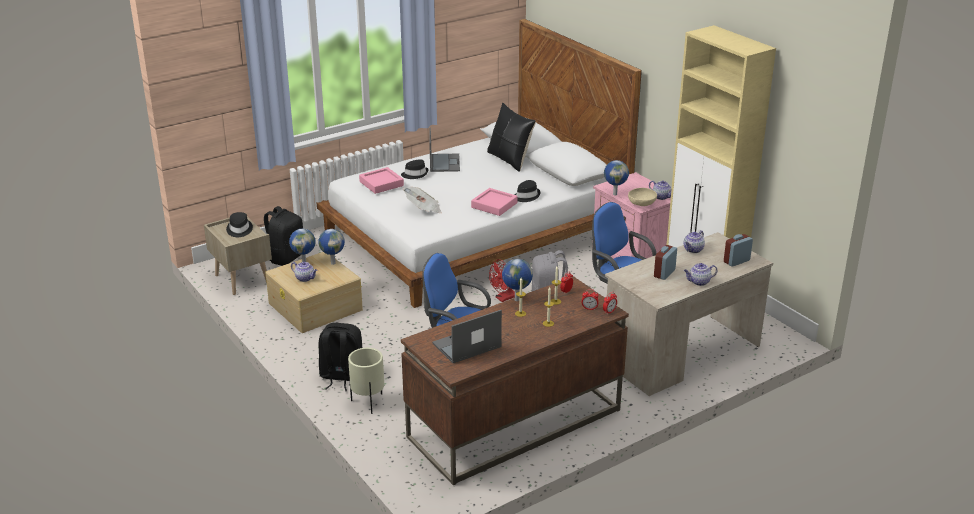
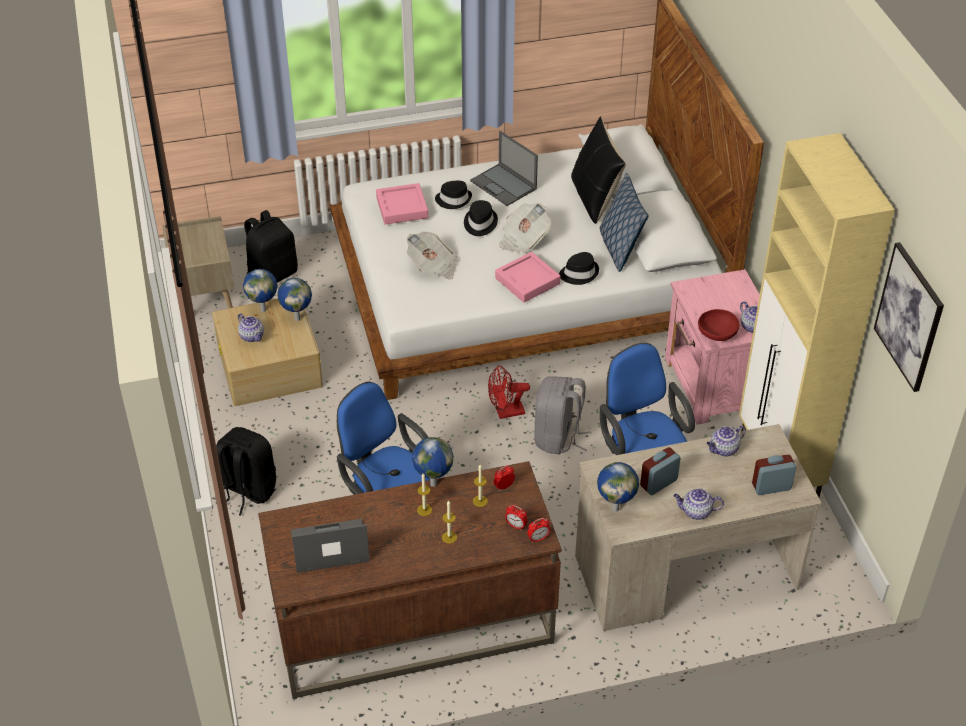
camera: 20 degrees right, 15 degrees up
(239, 230) = (201, 243): black hat -> black hat (479, 223)
(368, 403) = (257, 540): beige planter -> none
(444, 163) = (504, 185): laptop -> laptop turned 120 degrees clockwise
(476, 186) = (523, 239): none -> newspaper
(544, 180) = (619, 248): none -> pillow
(615, 194) = (691, 306): globe -> globe (616, 508)
(642, 204) = (717, 335): beige bowl -> red bowl
(803, 115) = (909, 317): none -> picture

